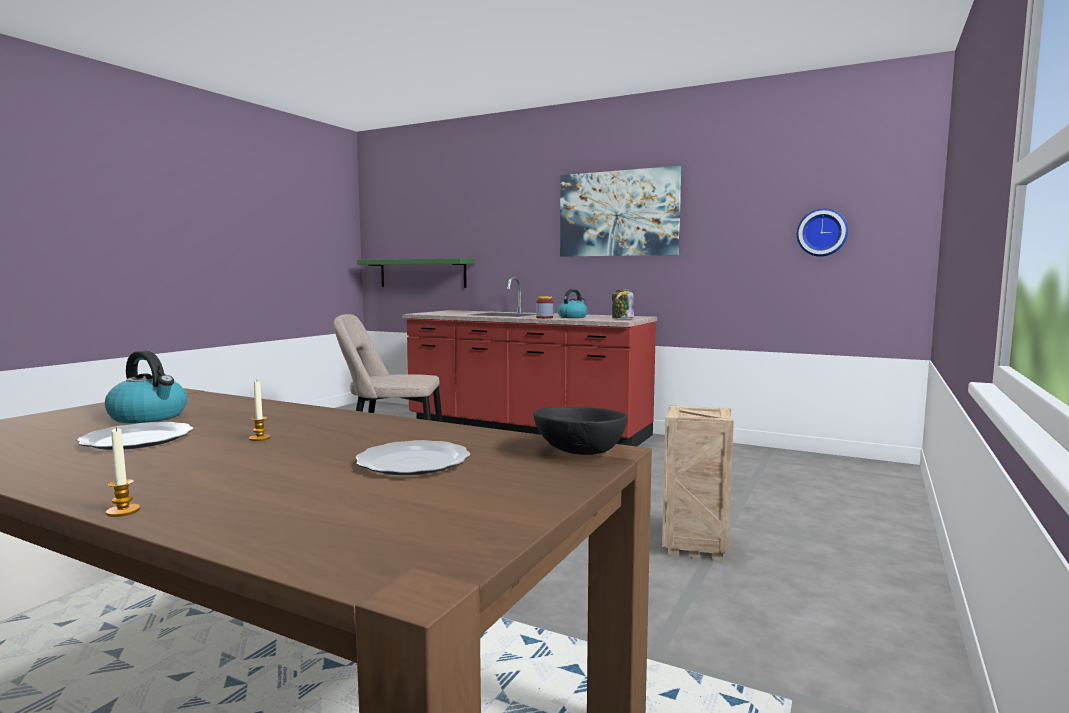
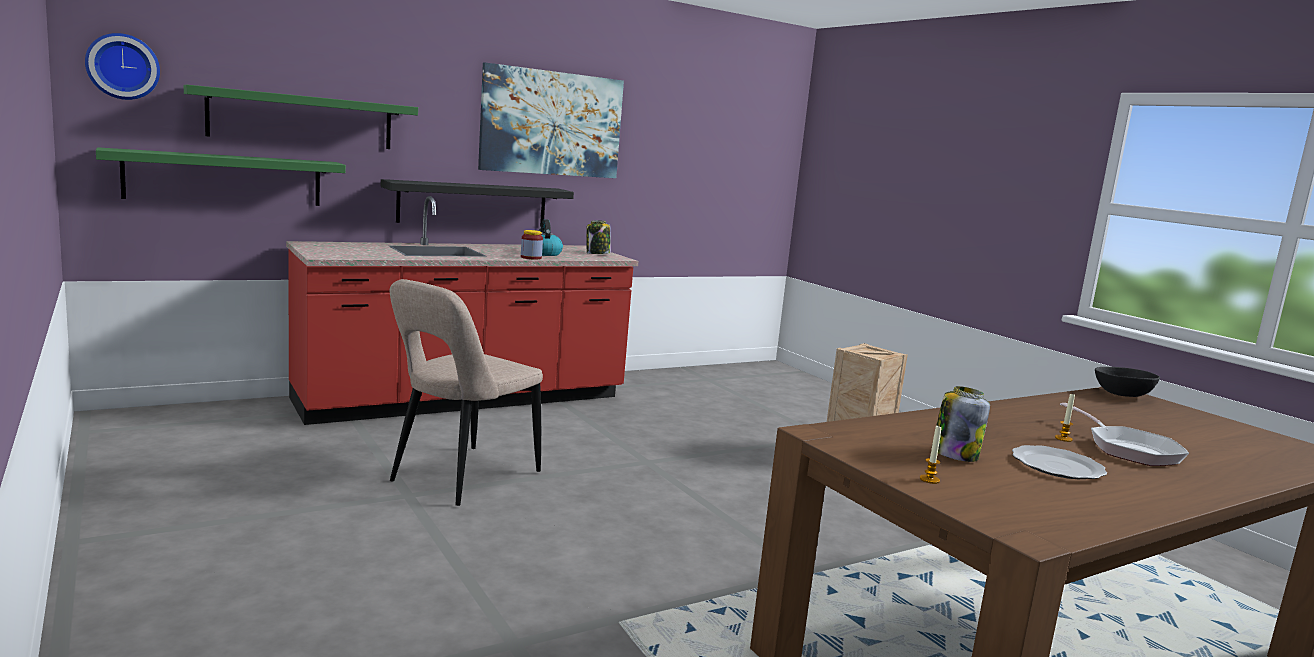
camera: 60 degrees left, 5 degrees up
(123, 511) = (1255, 485): candle -> candle (929, 479)
(149, 417) = (954, 454): kettle -> jar
(245, 458) = (1128, 449): none -> frying pan
(414, 462) = (1142, 422): plate -> none
(457, 233) = (302, 119): none -> green shelf
(559, 283) = (473, 204): none -> black shelf
(822, 232) = (730, 166): wall clock -> wall clock (123, 66)

